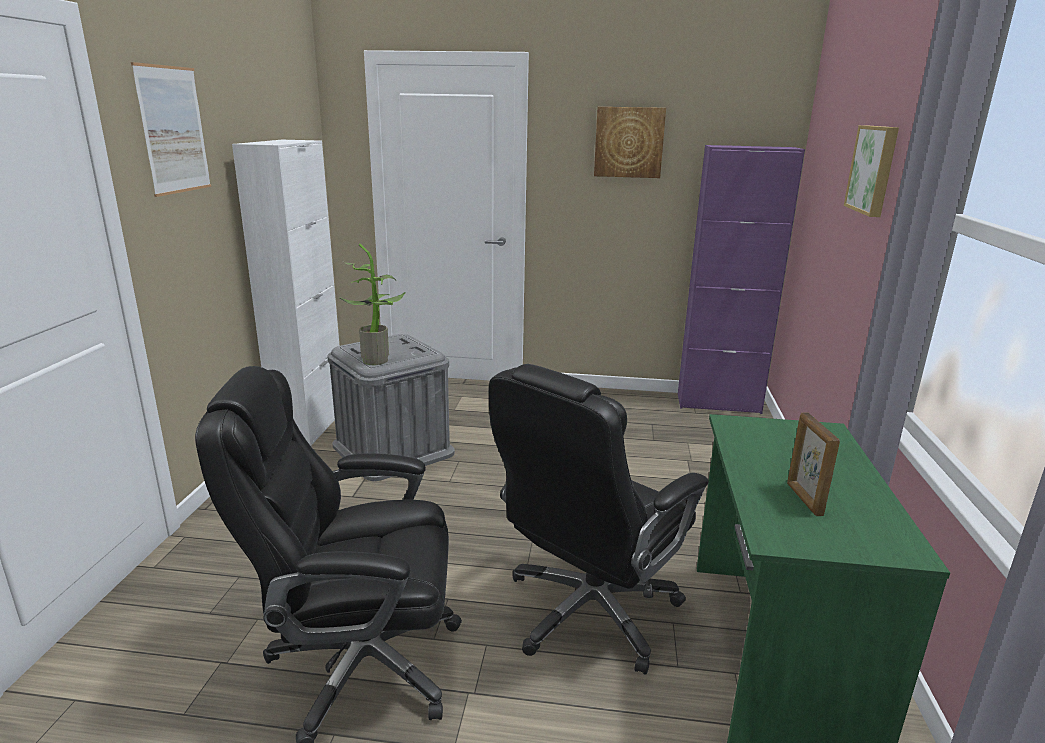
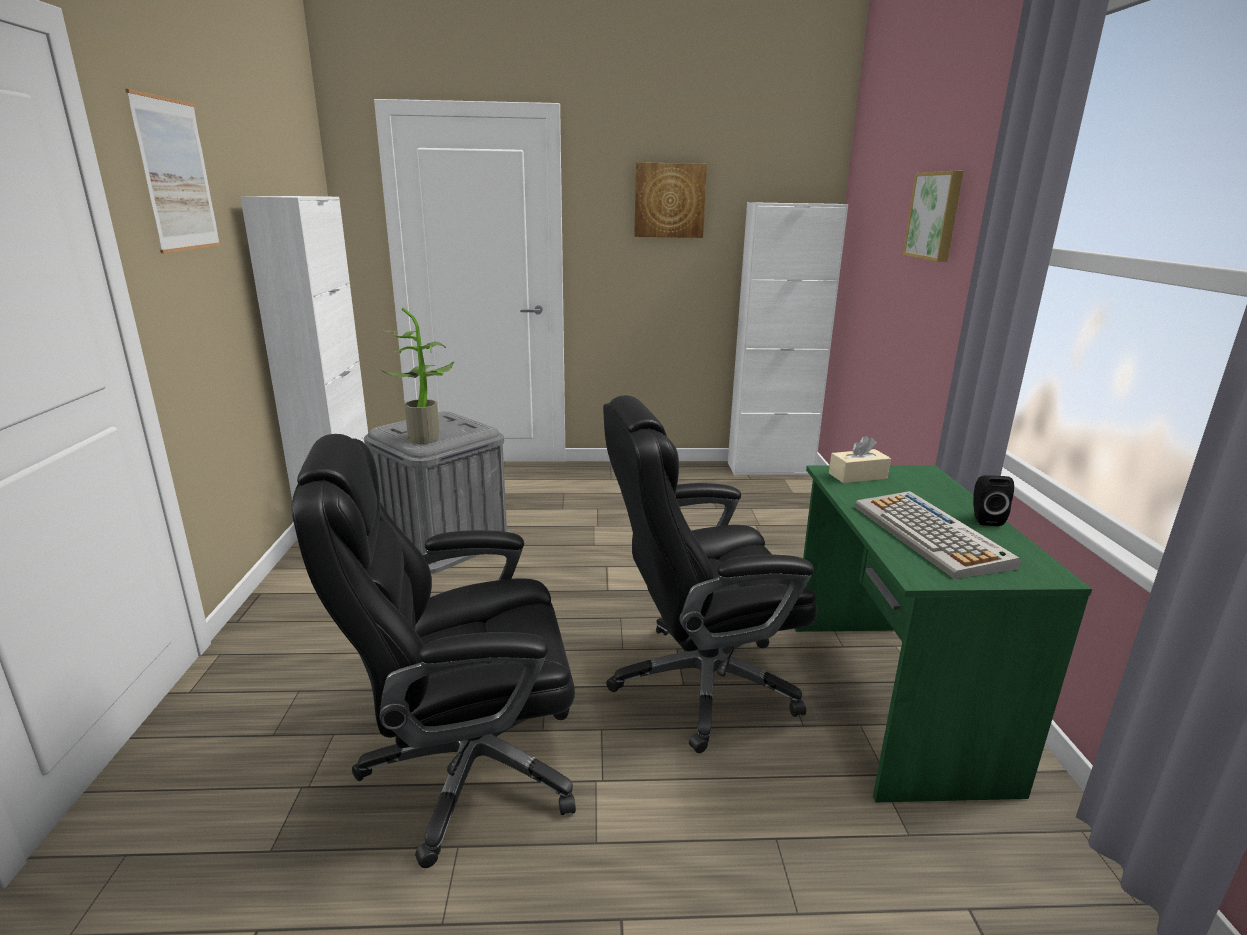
camera: 10 degrees left, 0 degrees up
(589, 612) = (699, 683): black office chair -> black office chair turned 45 degrees clockwise
(718, 404) = (770, 469): purple cabinet -> white cabinet
(756, 429) = (857, 476): none -> beige tissue box
(804, 499) = (931, 536): picture frame -> keyboard
(868, 486) = (984, 519): none -> black speaker

